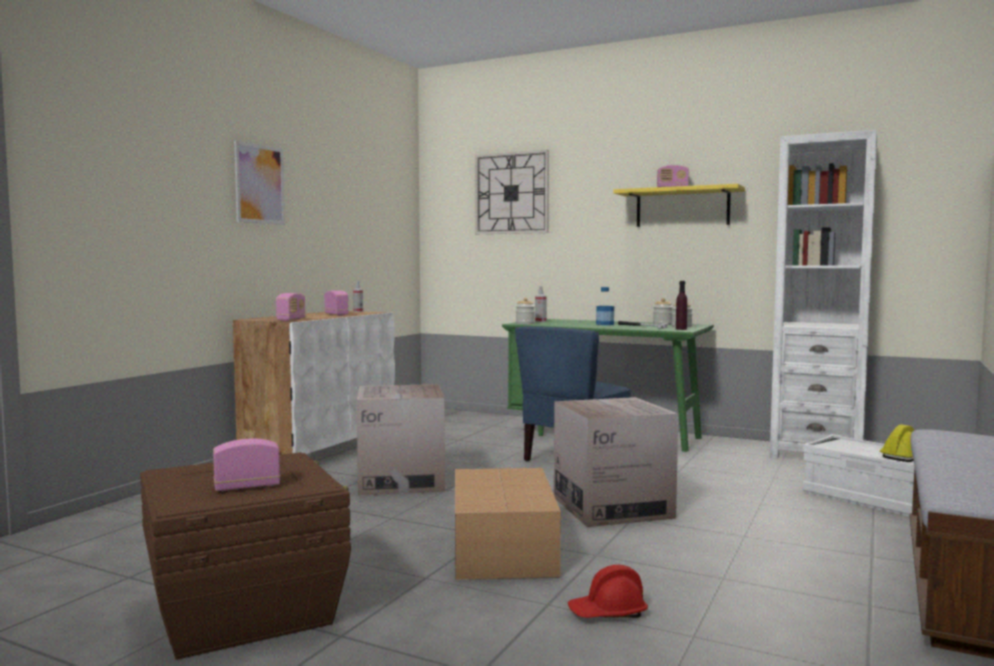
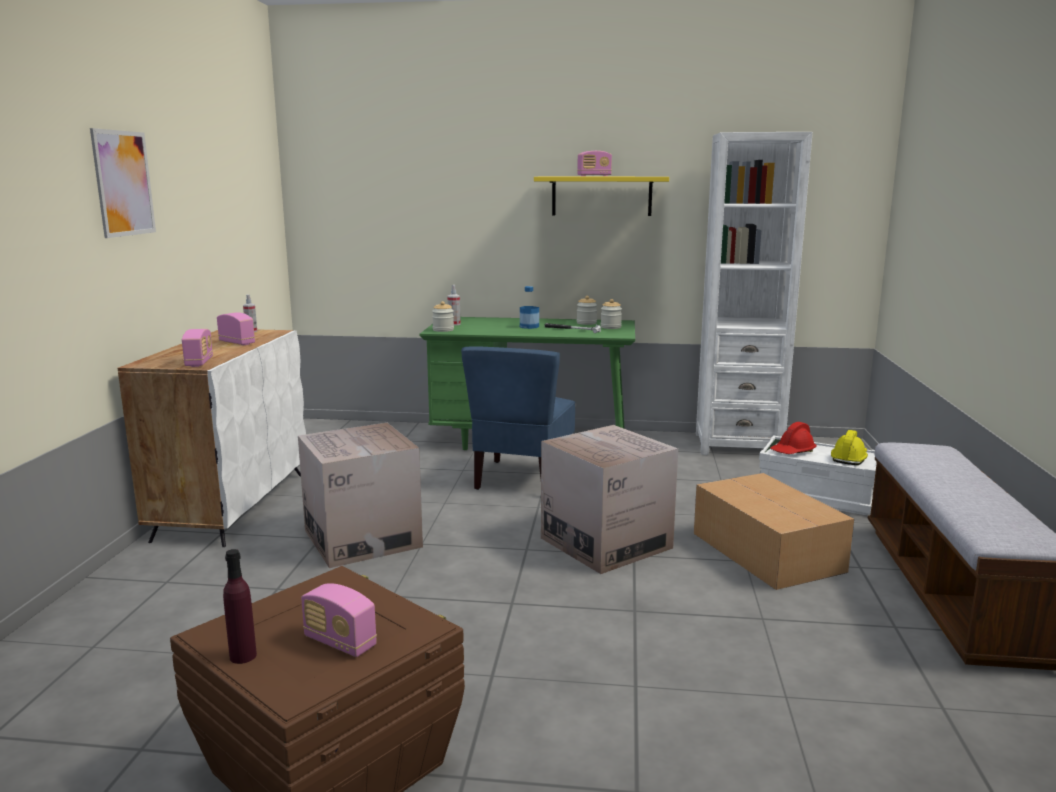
camera: 20 degrees left, 10 degrees up
(247, 487) = (340, 642): radio -> radio turned 105 degrees counterclockwise
(503, 547) = (540, 617): cardboard box -> cardboard box (766, 551)
(511, 193) = (403, 171): wall clock -> none
(608, 613) = (696, 684): red hard hat -> red hard hat (792, 452)
(681, 329) = (617, 333): purple bottle -> purple bottle (243, 656)

